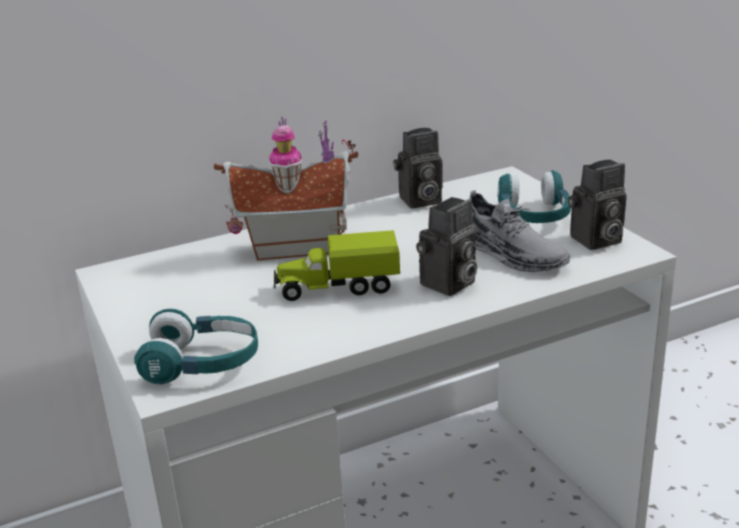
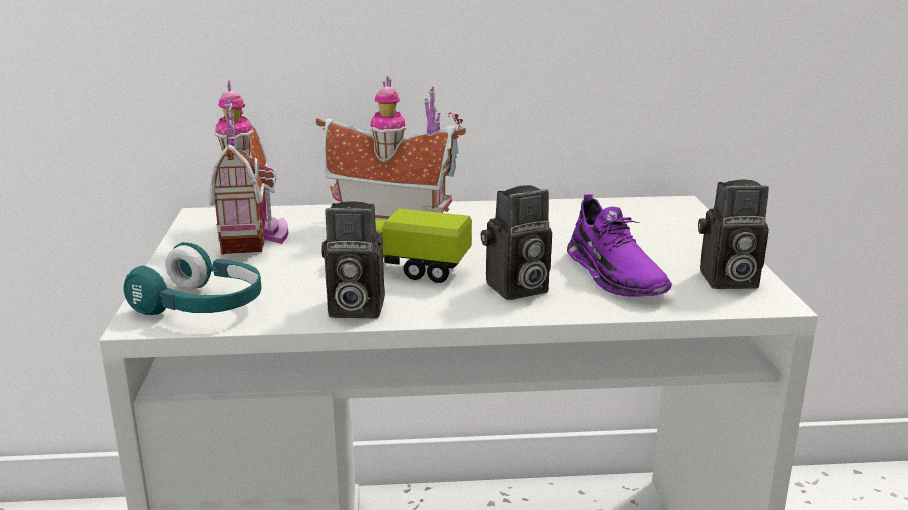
camera: 20 degrees right, 5 degrees down
(178, 283) = (254, 235): none -> toy house
(419, 201) = (560, 209): camera -> camera (352, 309)
(511, 254) = (614, 275): grey shoe -> purple shoe
(534, 216) = (675, 244): turquoise headphones -> none

